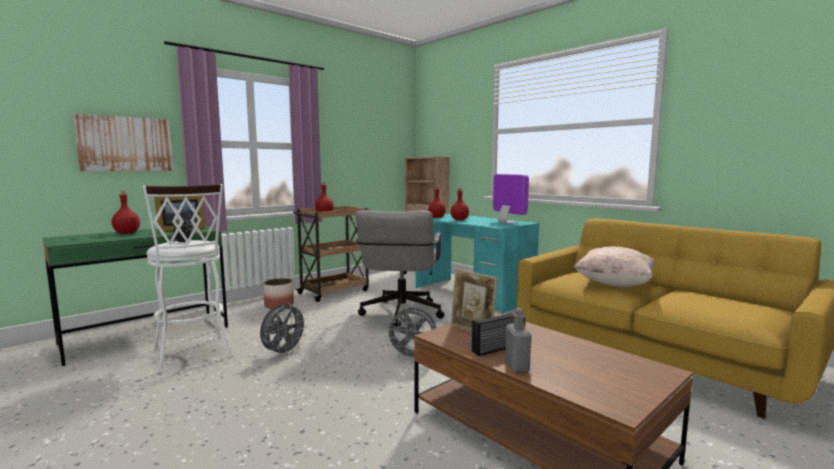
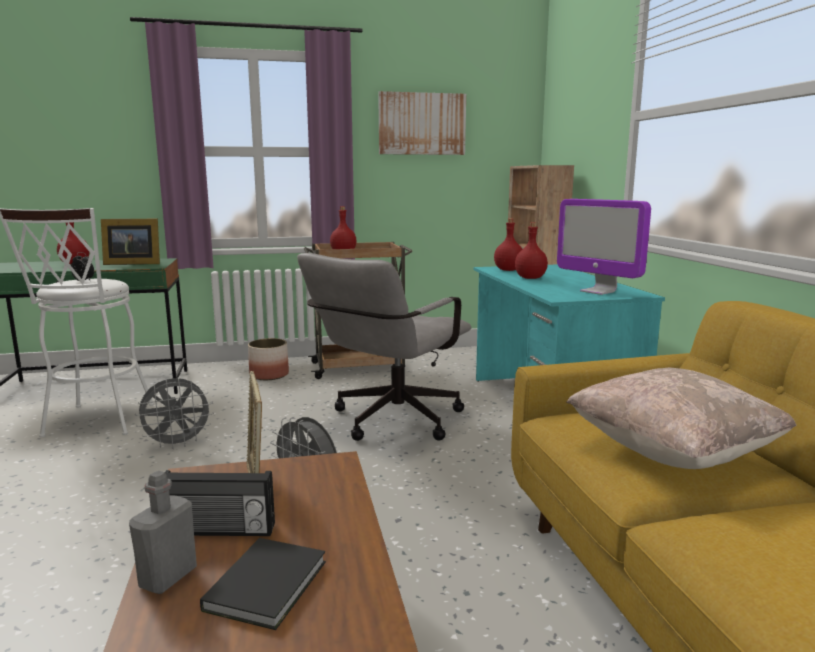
camera: 30 degrees right, 5 degrees up
(126, 144) = (96, 154): picture -> picture (422, 124)
(507, 223) = (598, 291): monitor -> monitor turned 135 degrees clockwise
(560, 356) = (270, 584): none -> black book

